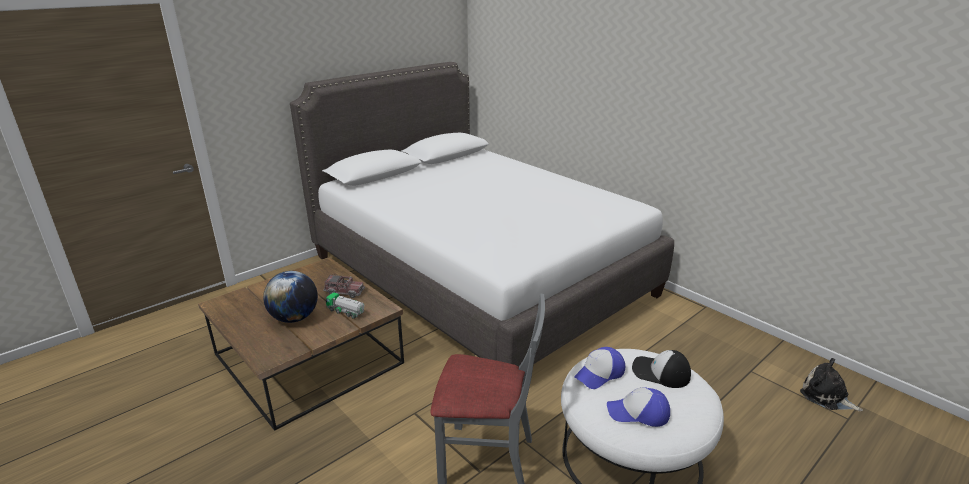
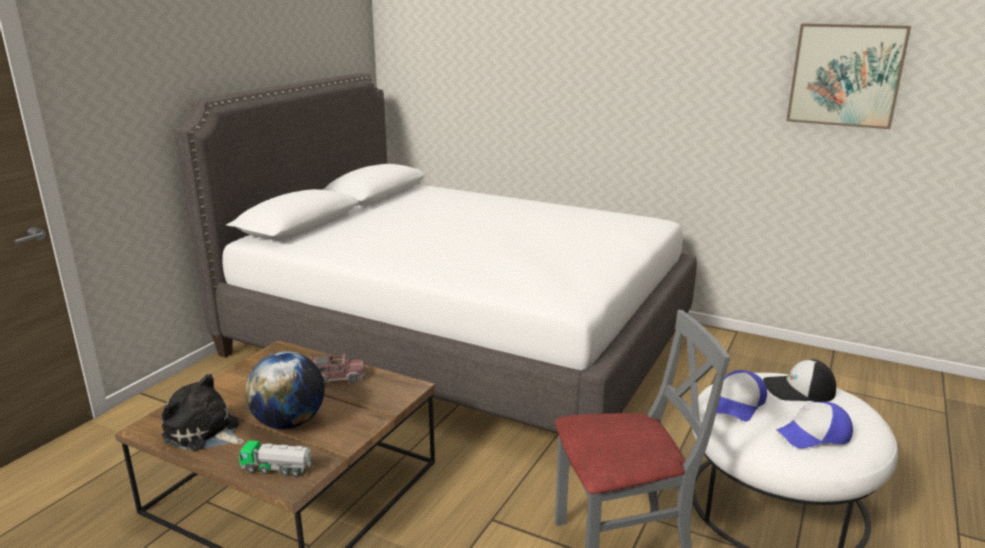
camera: 20 degrees left, 5 degrees down
(346, 312) = (359, 401): toy truck -> toy truck (277, 469)
(813, 100) = (845, 75): none -> picture
(826, 396) = (912, 395): plush toy -> plush toy (204, 433)

